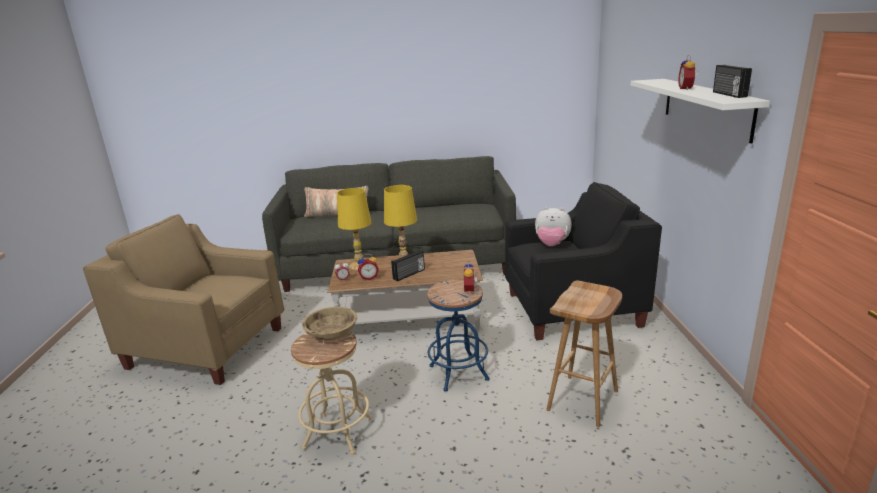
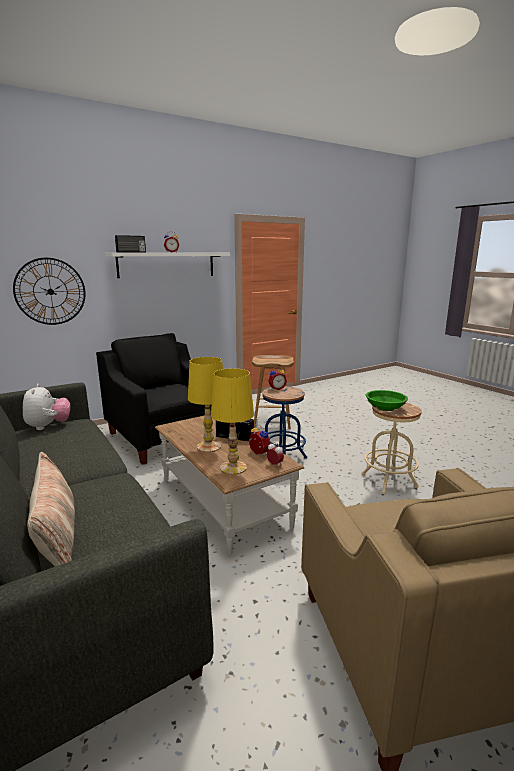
camera: 120 degrees left, 5 degrees down
(331, 335) = (385, 408): beige bowl -> green bowl
(552, 245) = (149, 394): plush toy -> plush toy (48, 426)
(632, 115) = (50, 291): none -> wall clock
(728, 94) = (199, 252): radio -> radio (131, 252)

